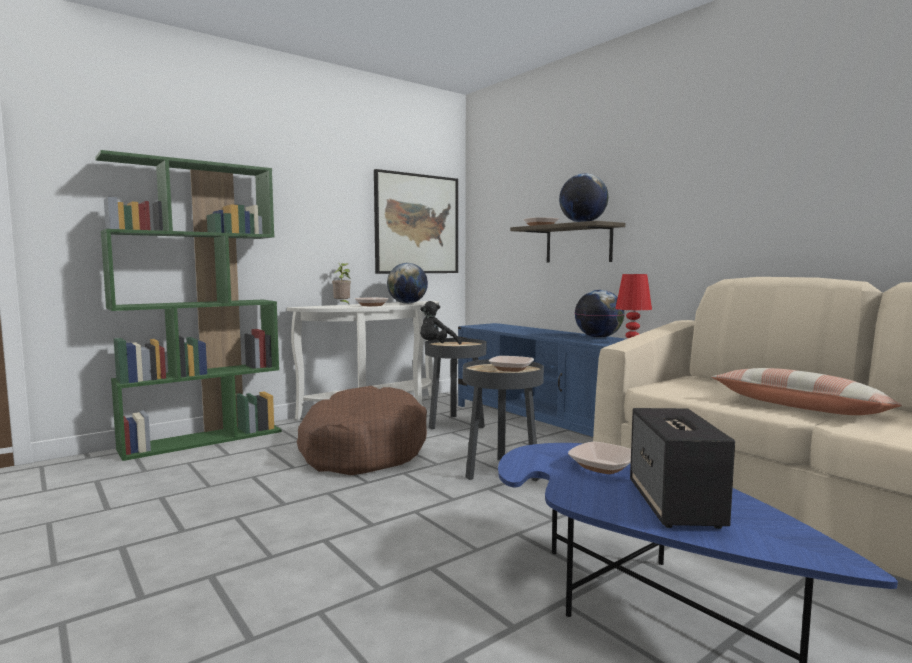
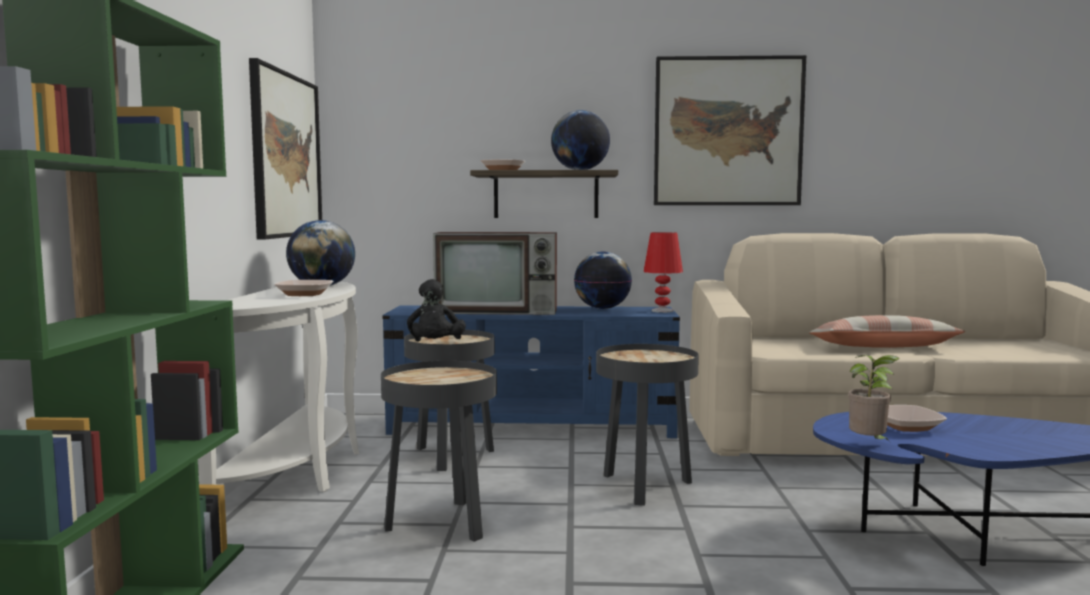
camera: 50 degrees left, 0 degrees up
(342, 305) = (245, 298): potted plant -> potted plant (869, 444)
(362, 449) = (442, 523): brown dog bed -> black side table
(511, 369) = (649, 356): bowl -> none
(524, 331) = (499, 311): none -> television
(675, 505) = (1016, 435): speaker -> none
(720, 176) = (727, 132): none -> picture

